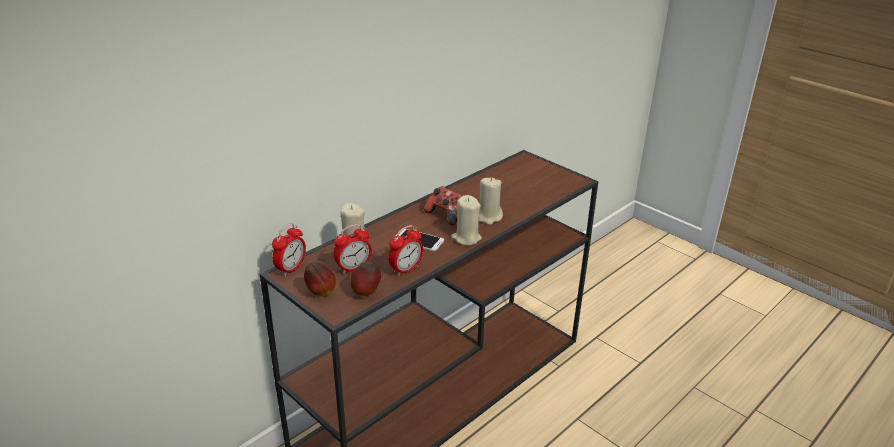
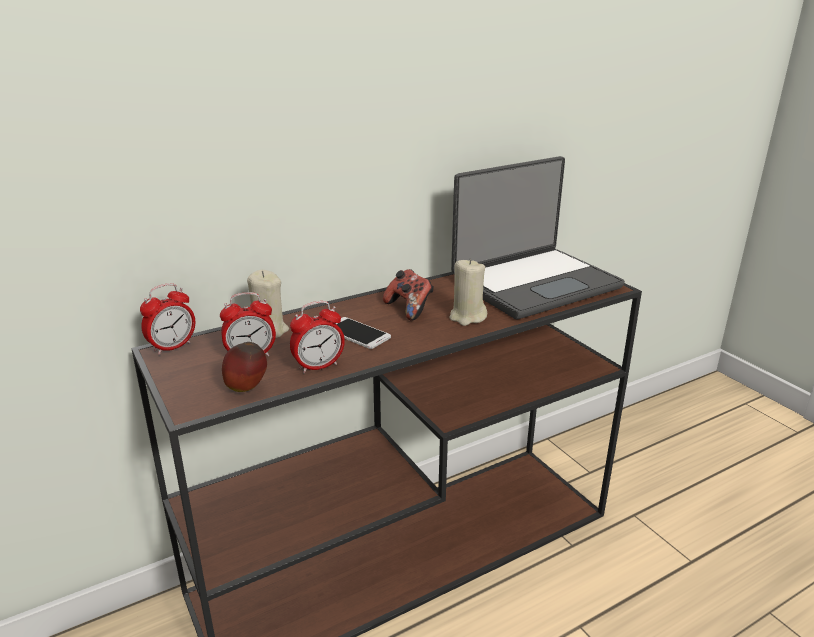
camera: 15 degrees right, 5 degrees down
(320, 293) = (187, 381): apple -> none
(466, 238) = (423, 338): beige candle -> none
(523, 183) = (534, 283): none -> laptop

